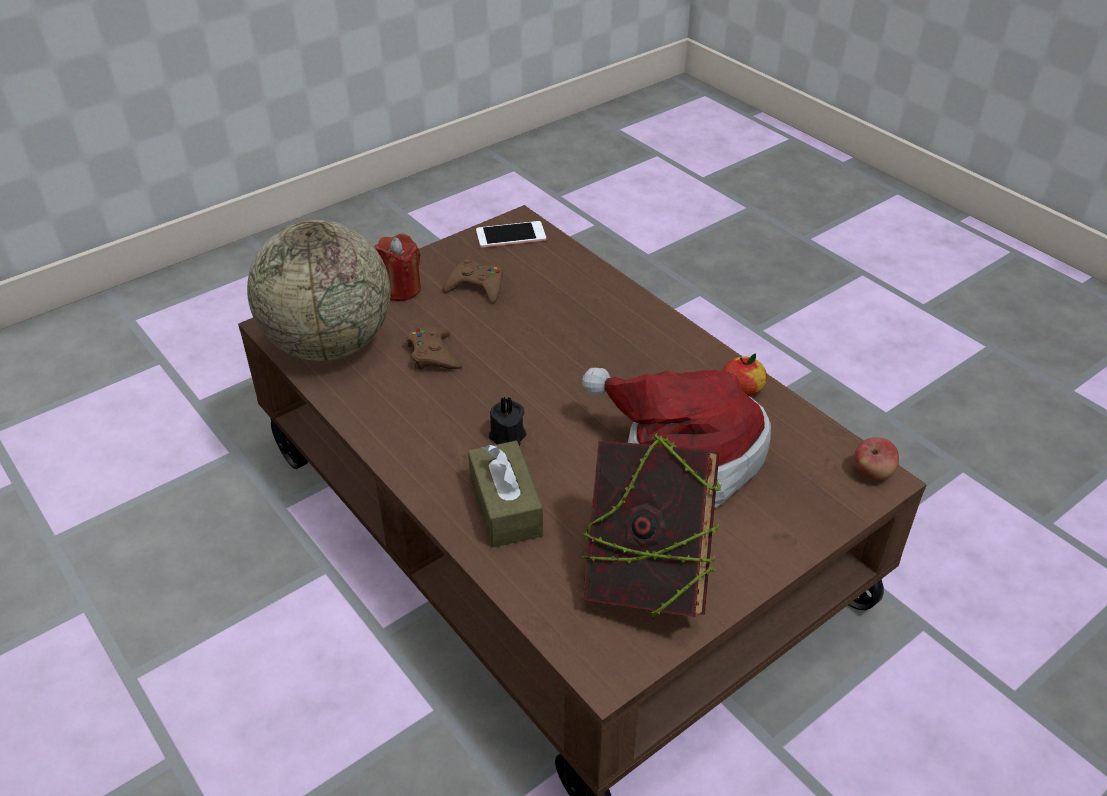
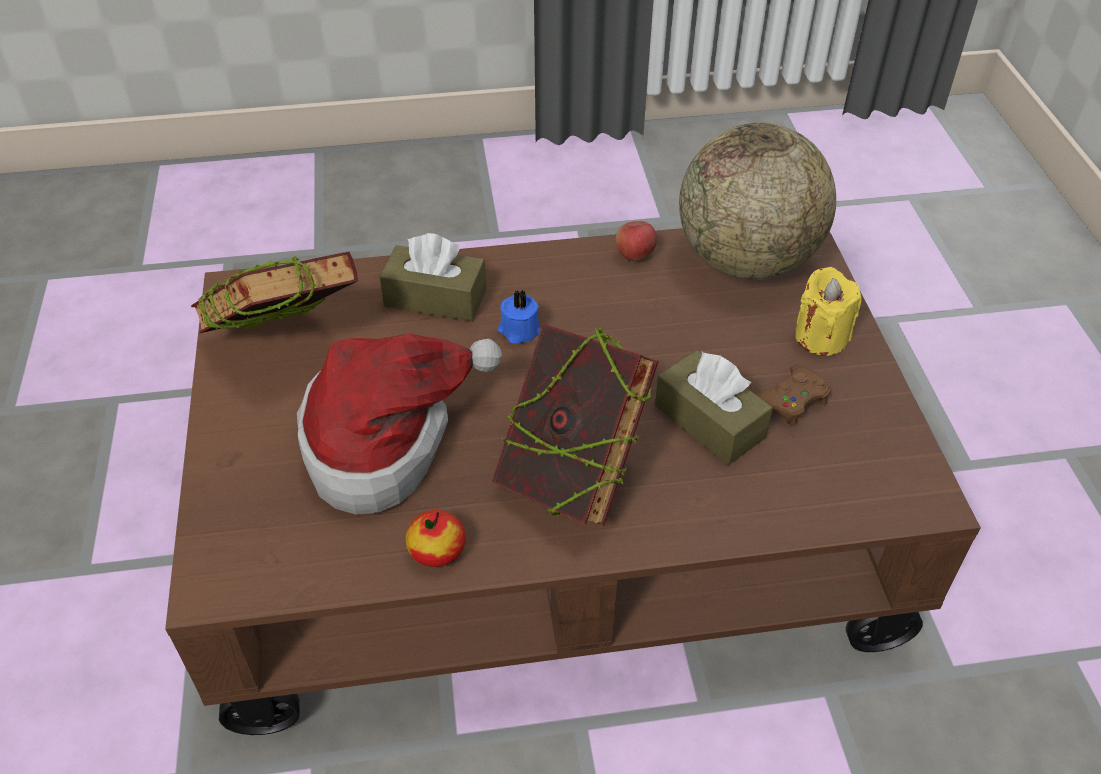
camera: 120 degrees right, 5 degrees up
(400, 289) = (821, 337): red candle -> yellow candle
(433, 355) = (681, 324): brown game controller -> none
(507, 437) = (518, 330): black candle -> blue candle
(511, 235) = (896, 477): phone -> none
(525, 313) = (709, 421): none -> brown tissue box
(627, 355) = (571, 475): none -> book
(872, 473) = (223, 587): apple -> apple (635, 255)

